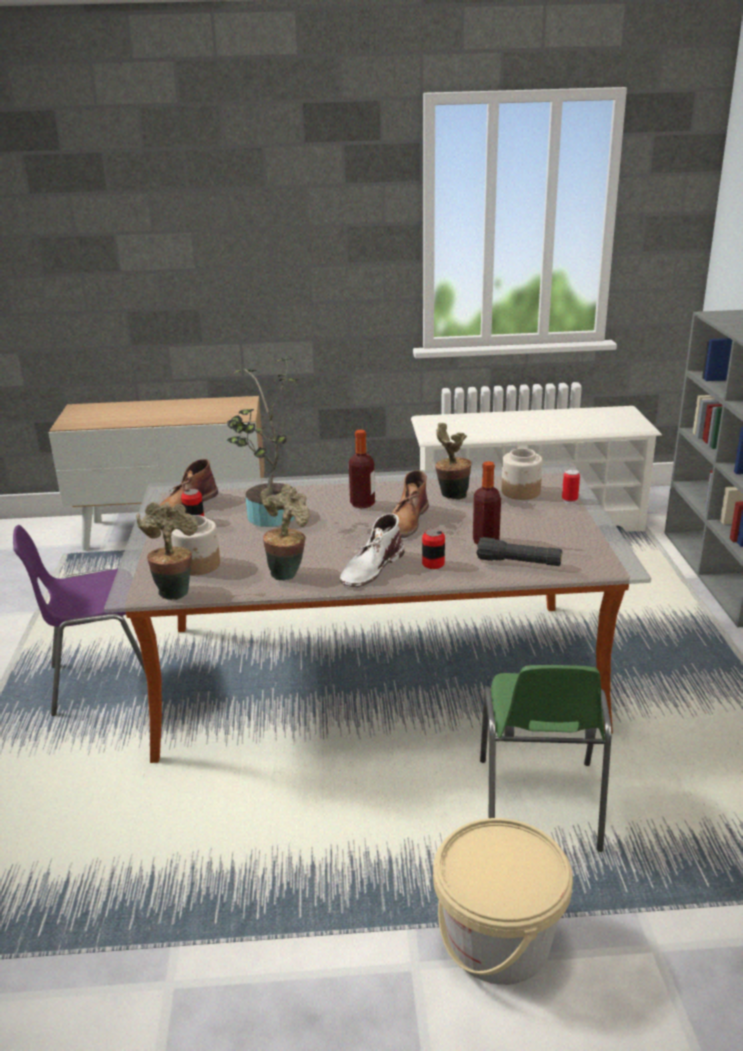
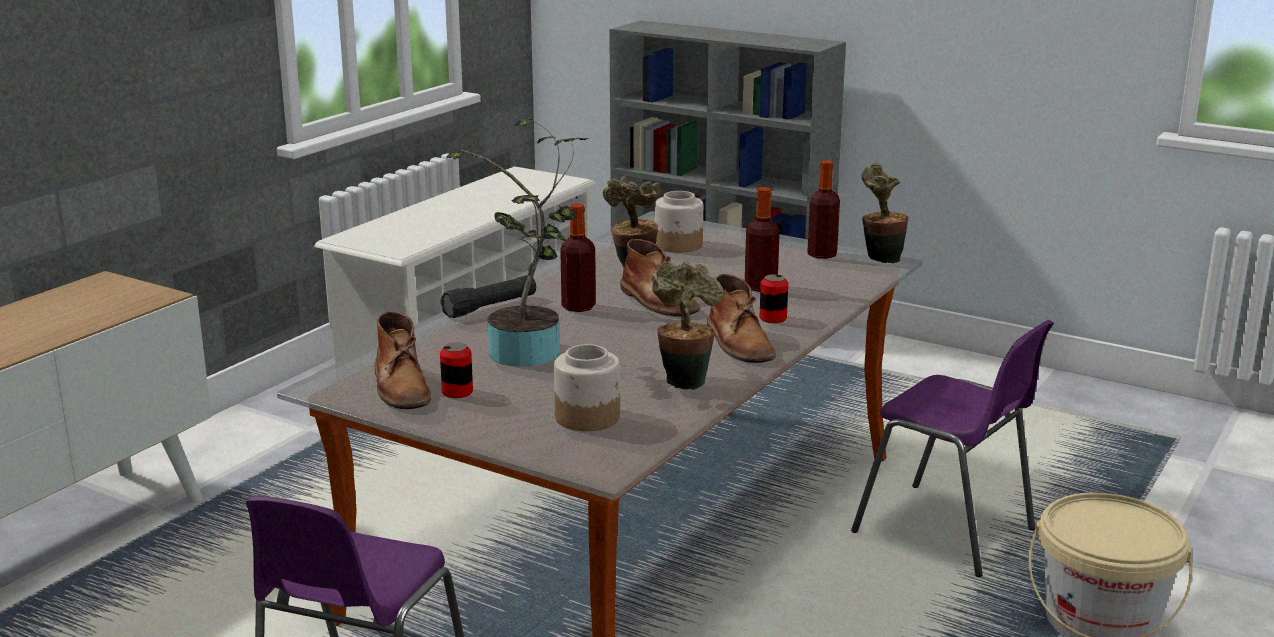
camera: 55 degrees left, 5 degrees down
(174, 590) = (634, 444): potted plant -> potted plant (880, 258)
(371, 568) = (739, 343): white boot -> brown boot
(518, 562) = (824, 289): black flashlight -> black flashlight (490, 307)
(539, 806) = (948, 532): green chair -> purple chair
(569, 500) = (730, 236): can -> none
(589, 539) = (822, 254): none -> bottle

